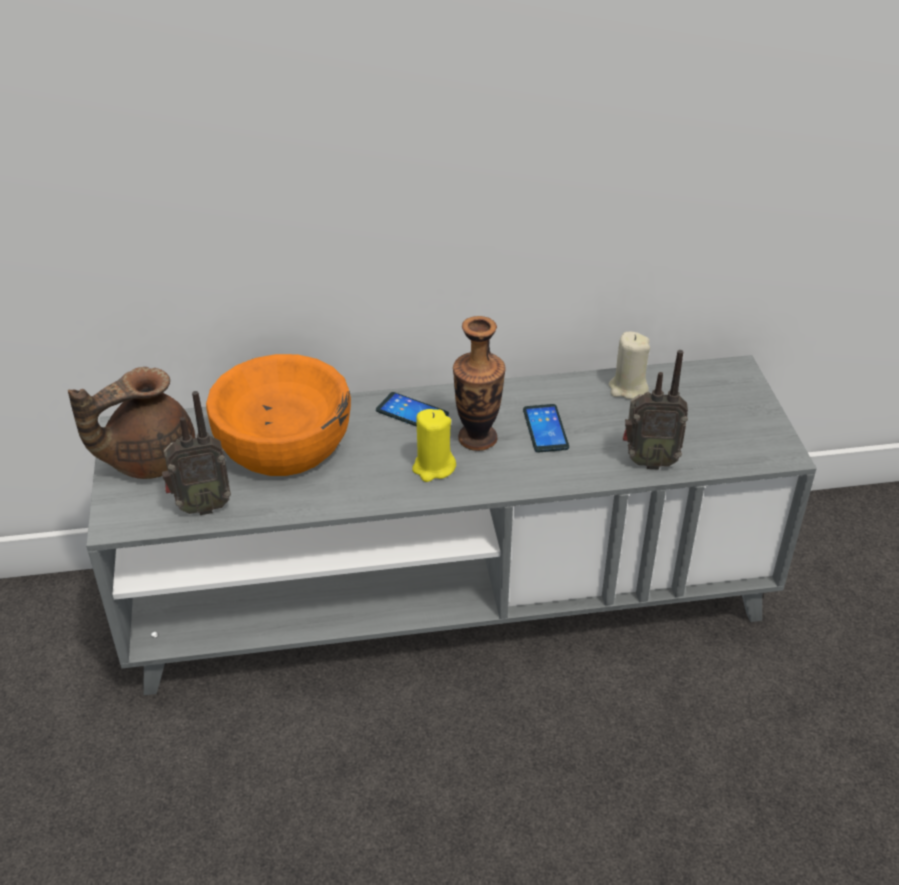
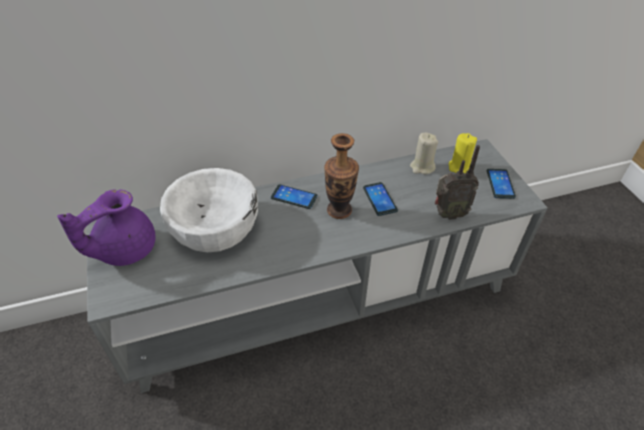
camera: 10 degrees left, 5 degrees up
(148, 459) = (124, 249): brown teapot -> purple teapot
(201, 506) = (166, 280): radio -> none
(284, 442) = (214, 227): orange bowl -> white bowl
(433, 467) = (316, 234): yellow candle -> yellow candle (459, 167)
(749, 425) = (500, 184): none -> phone

